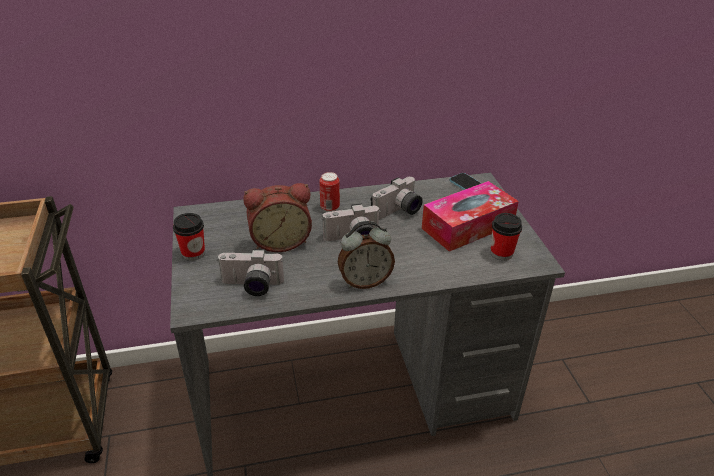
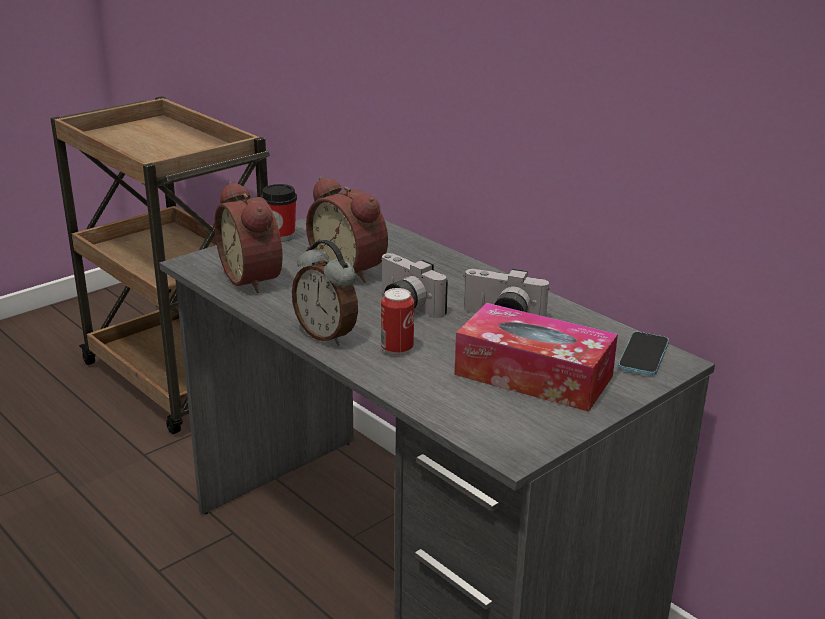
camera: 60 degrees right, 10 degrees down
(251, 286) = (255, 278): camera -> alarm clock
(330, 207) = (453, 276): can -> can (397, 349)
(501, 253) = (498, 415): cup -> none

